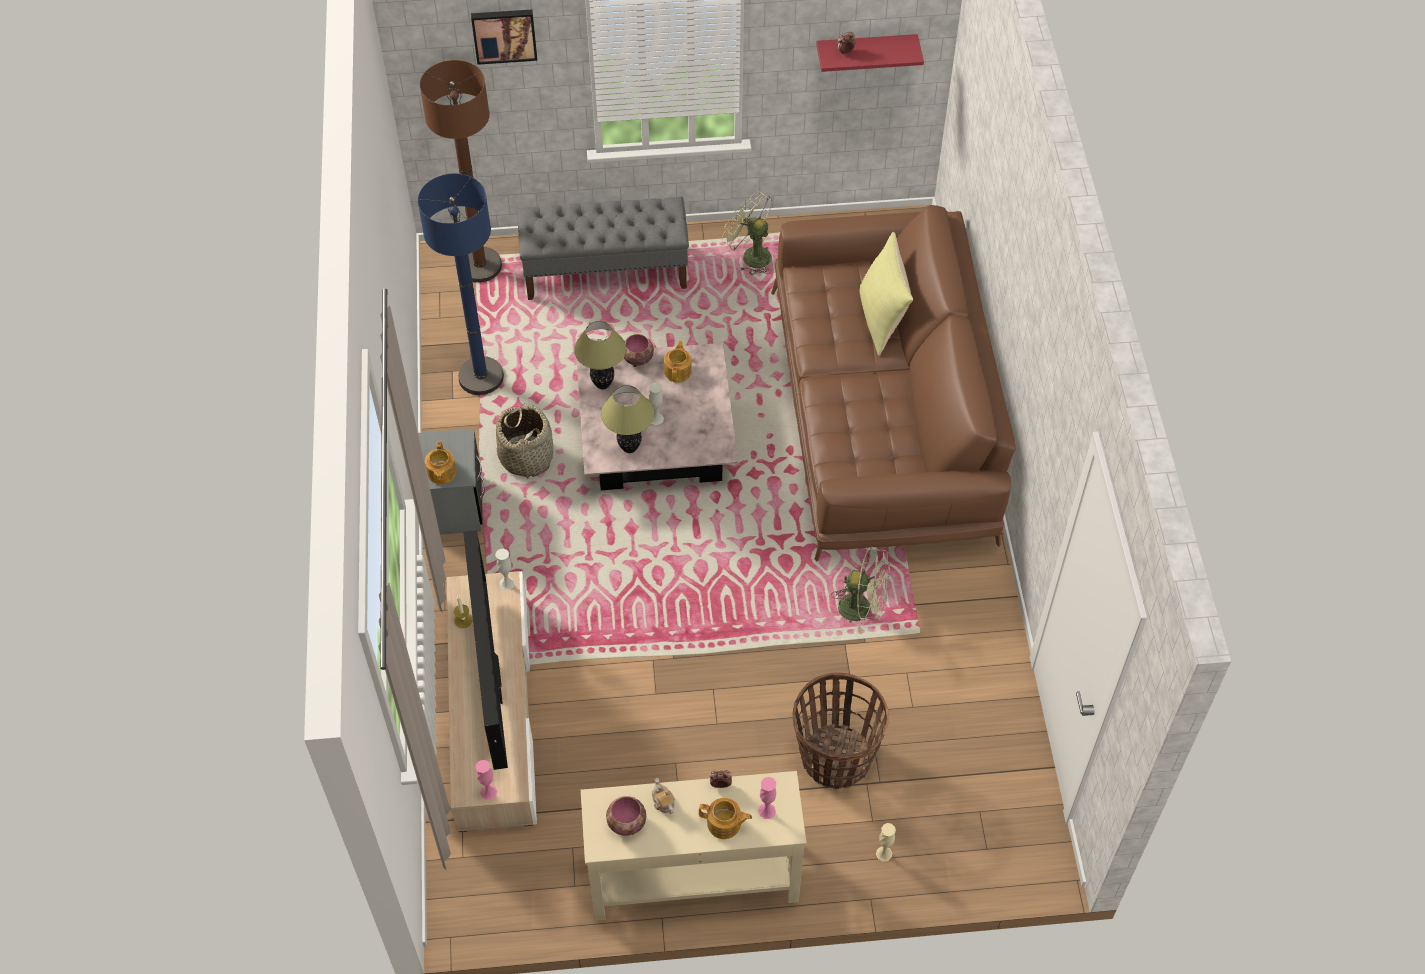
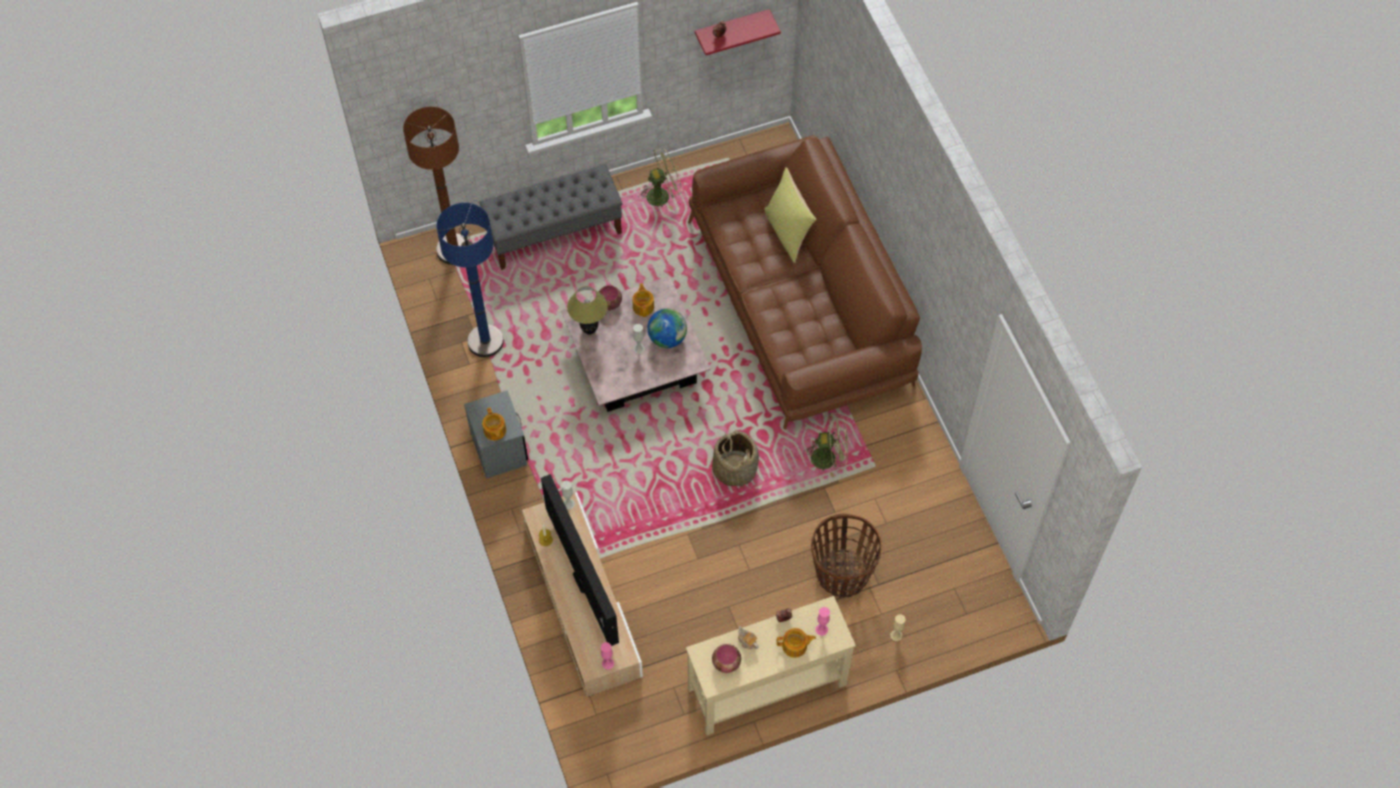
camera: 15 degrees left, 5 degrees up
(504, 34) = (459, 79): picture -> none
(526, 457) = (542, 398): basket -> basket (734, 469)
(630, 448) = (626, 376): table lamp -> none
(695, 414) = (667, 338): none -> globe
(750, 255) = (662, 194): green fan -> green fan turned 135 degrees clockwise

